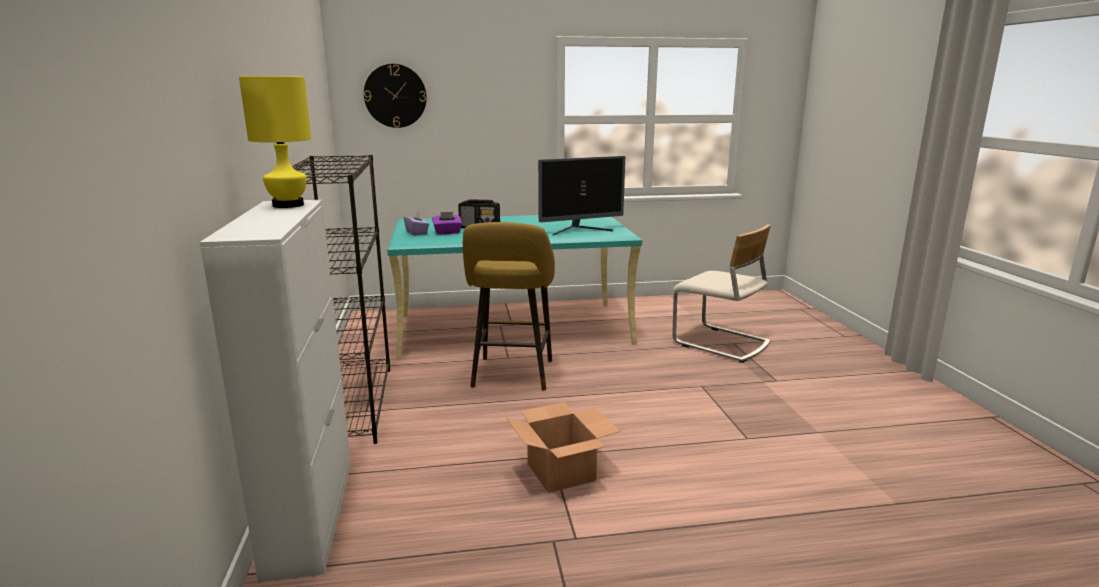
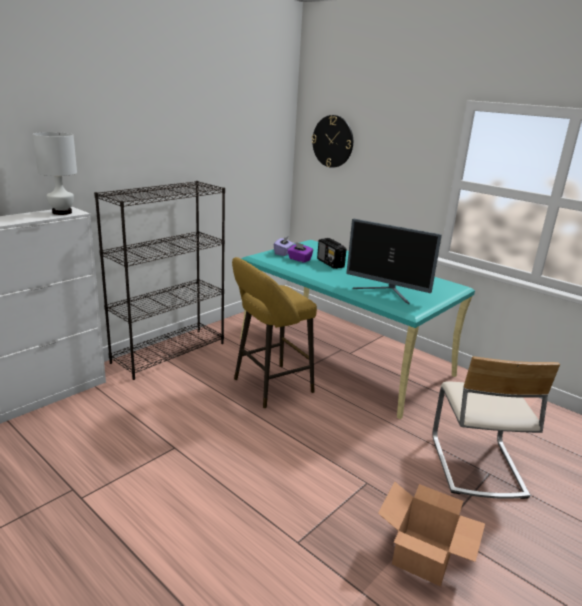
camera: 50 degrees right, 5 degrees up
(287, 205) = (61, 212): yellow table lamp -> white table lamp
(560, 472) = (157, 460): cardboard box -> cardboard box (422, 555)

